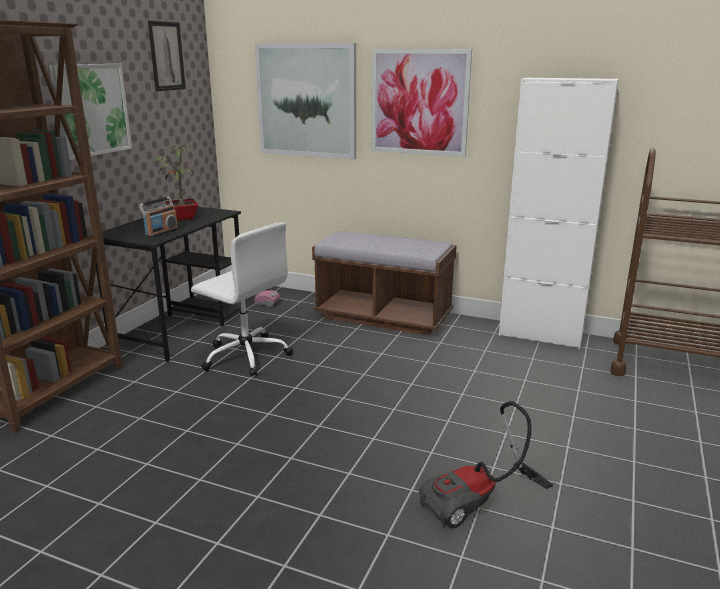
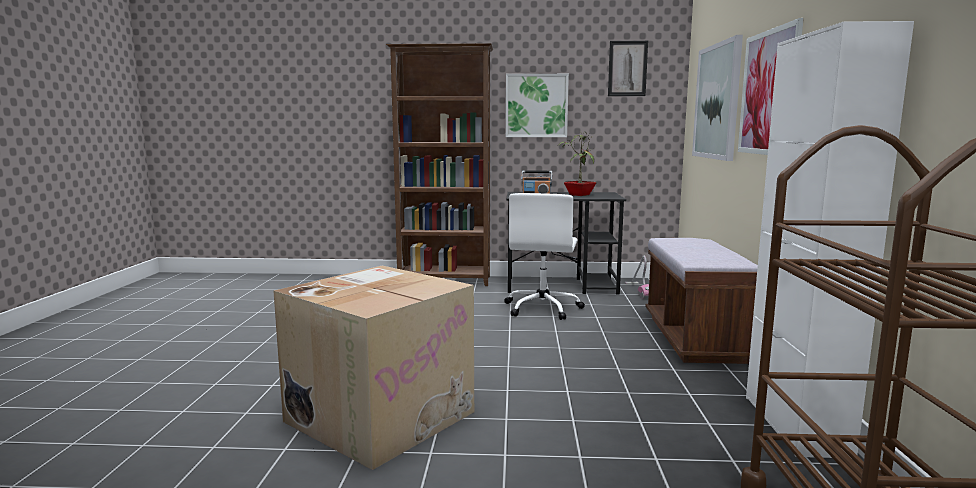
camera: 70 degrees right, 10 degrees down
(479, 503) = (380, 415): vacuum cleaner -> cardboard box

